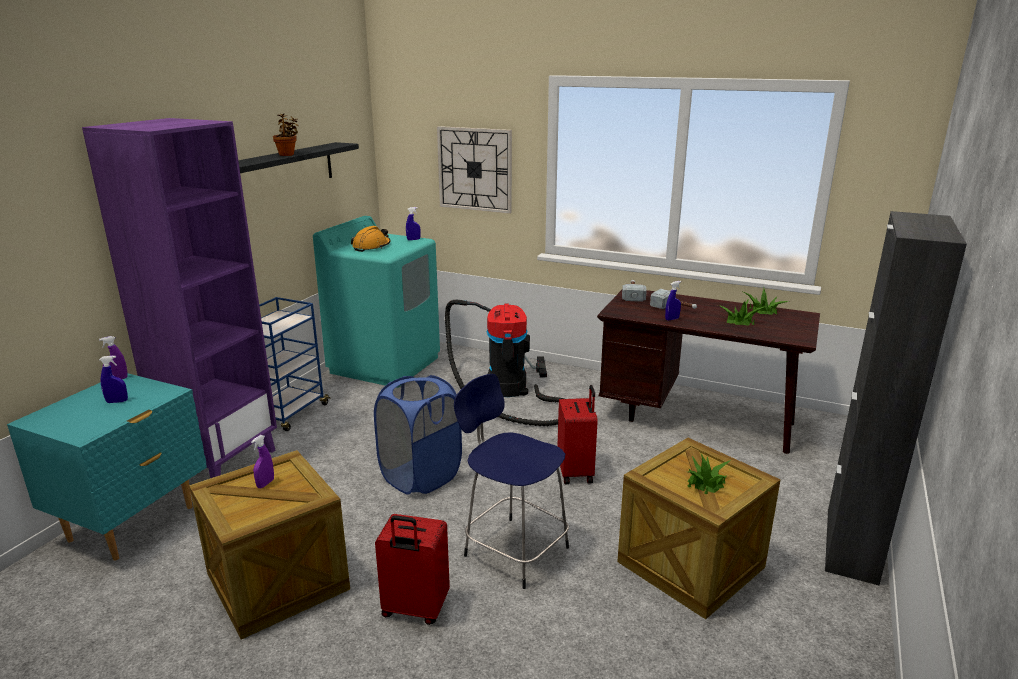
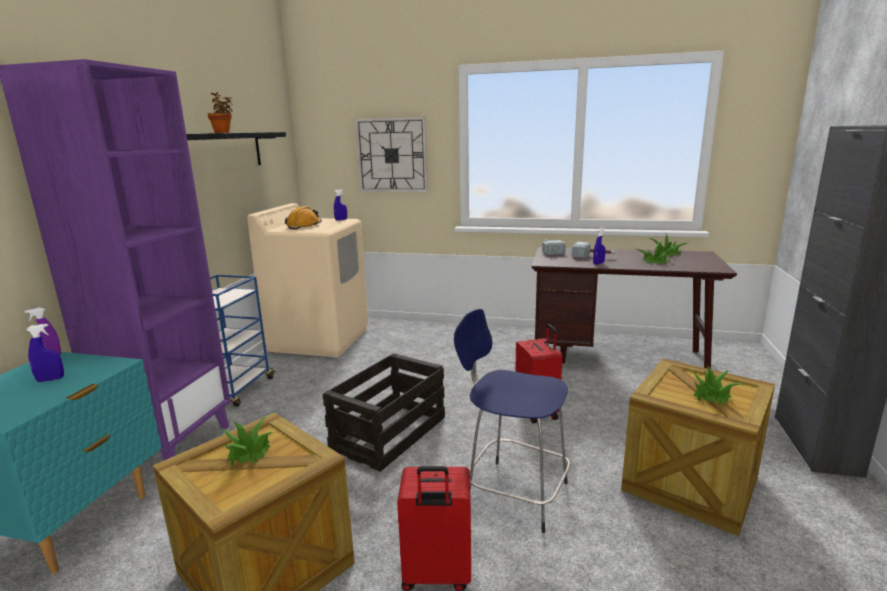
camera: 10 degrees left, 5 degrees down
(265, 484) = (248, 452): purple spray bottle -> potted plant
(385, 364) = (319, 339): turquoise washing machine -> beige washing machine
(421, 476) = (389, 433): blue laundry basket -> crate
(508, 389) = (442, 348): vacuum cleaner -> none

